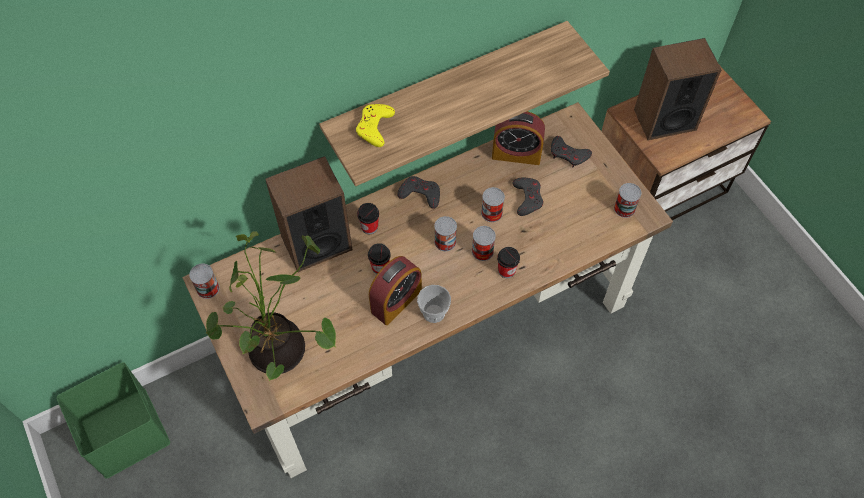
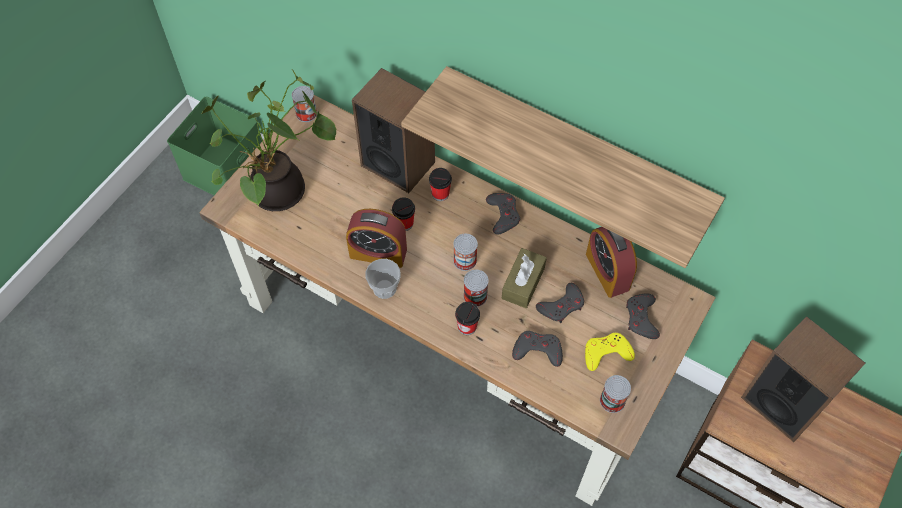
camera: 60 degrees right, 0 degrees up
(374, 127) = (470, 106): yellow game controller -> yellow game controller (606, 353)
(491, 213) = (523, 283): can -> brown tissue box
(556, 234) = (537, 350): none -> grey game controller

